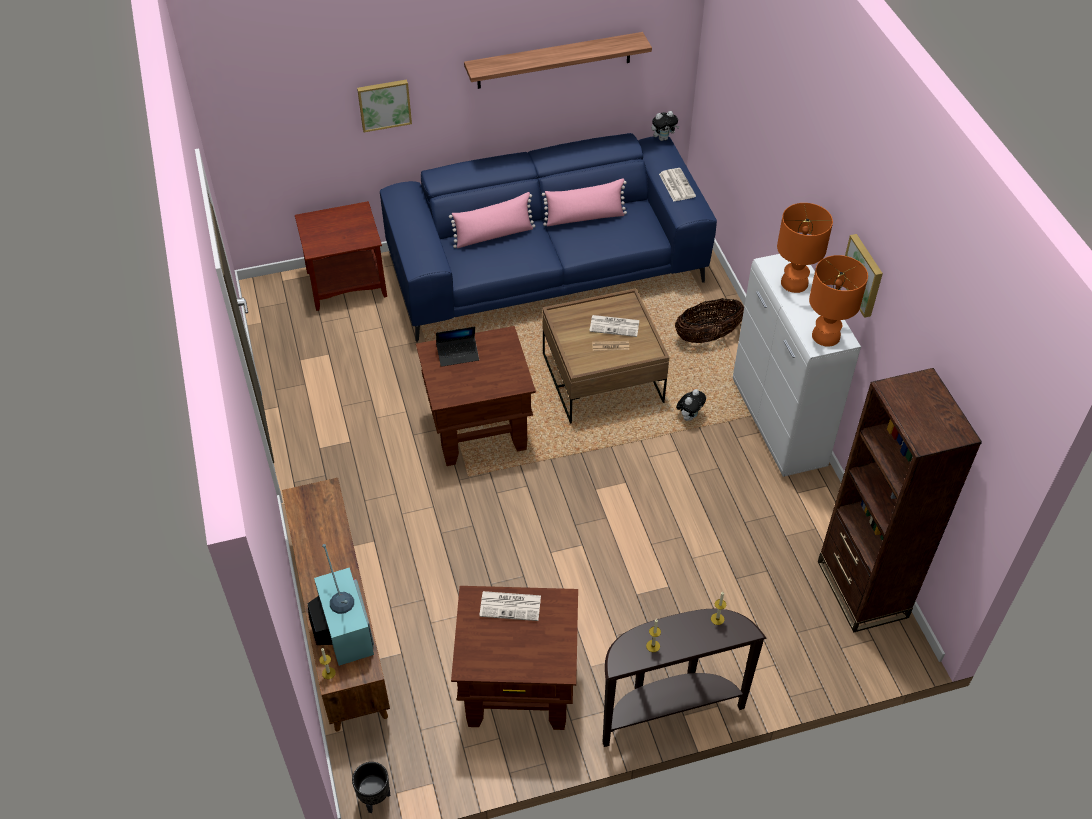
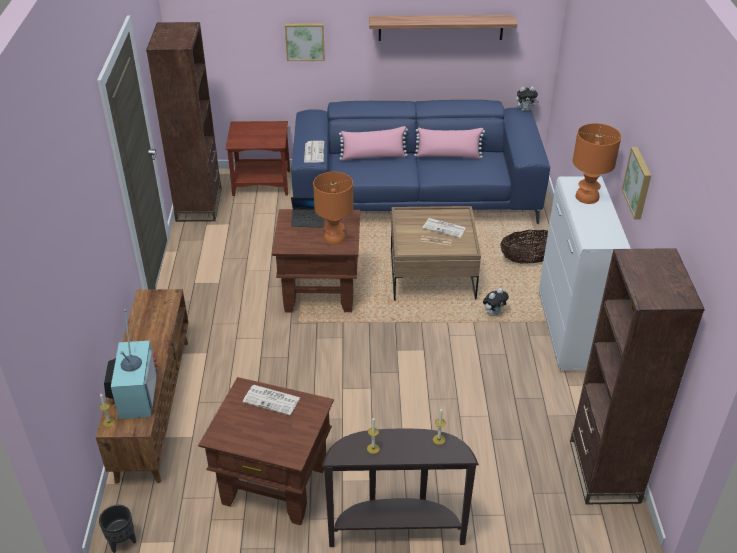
camera: 15 degrees right, 10 degrees down
(279, 332) = (199, 205): none -> brown bookcase
(676, 185) = (524, 139): newspaper -> newspaper (314, 152)
(826, 336) = (602, 237): orange table lamp -> orange table lamp (335, 238)

